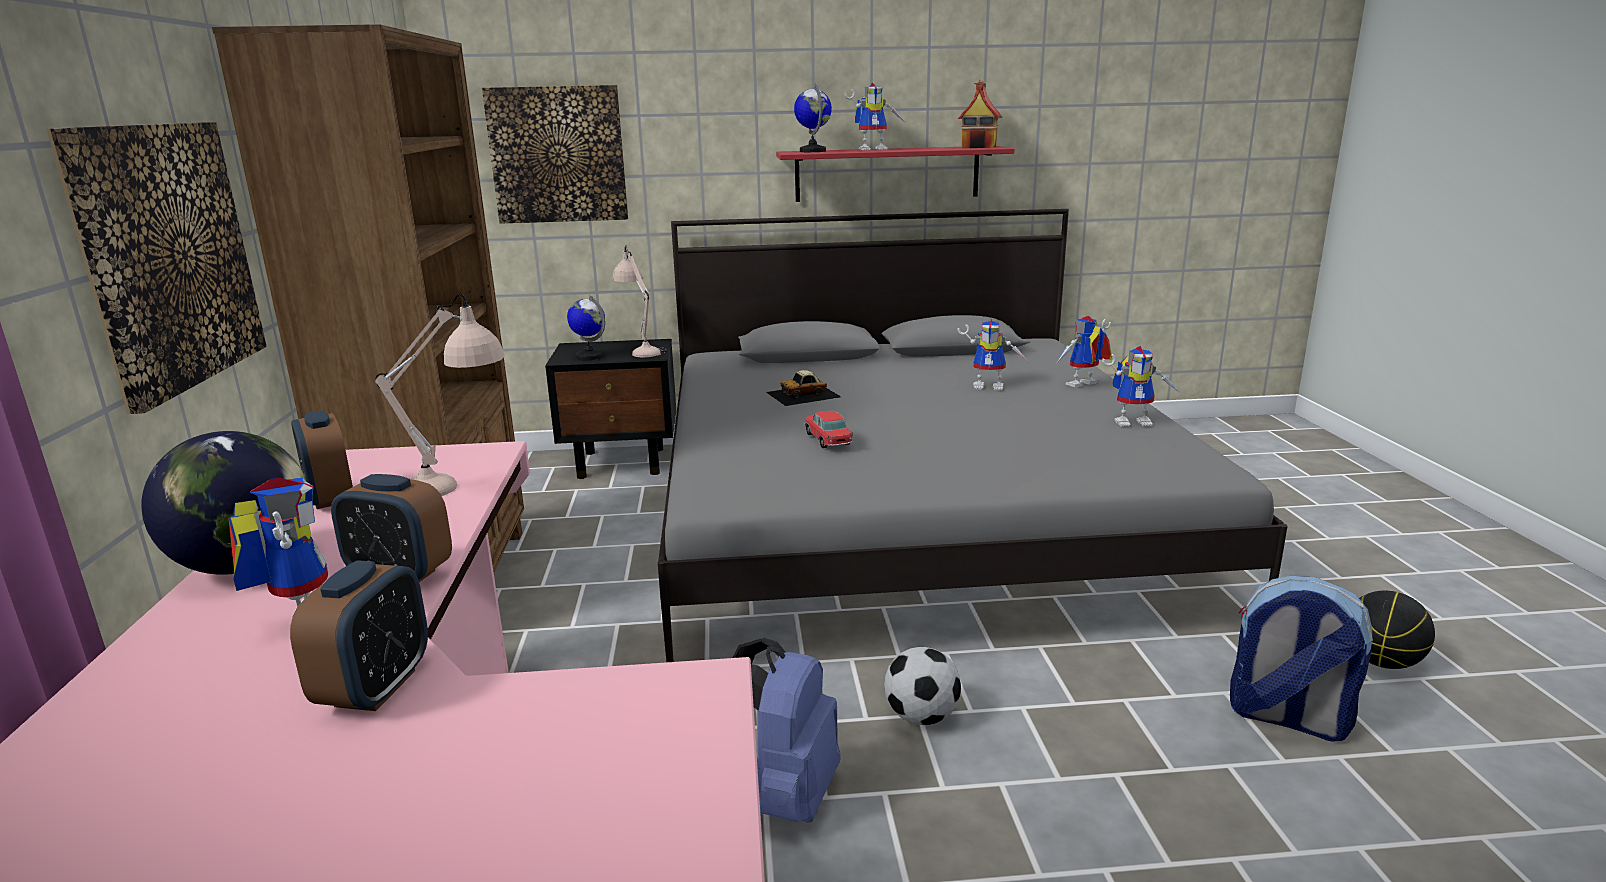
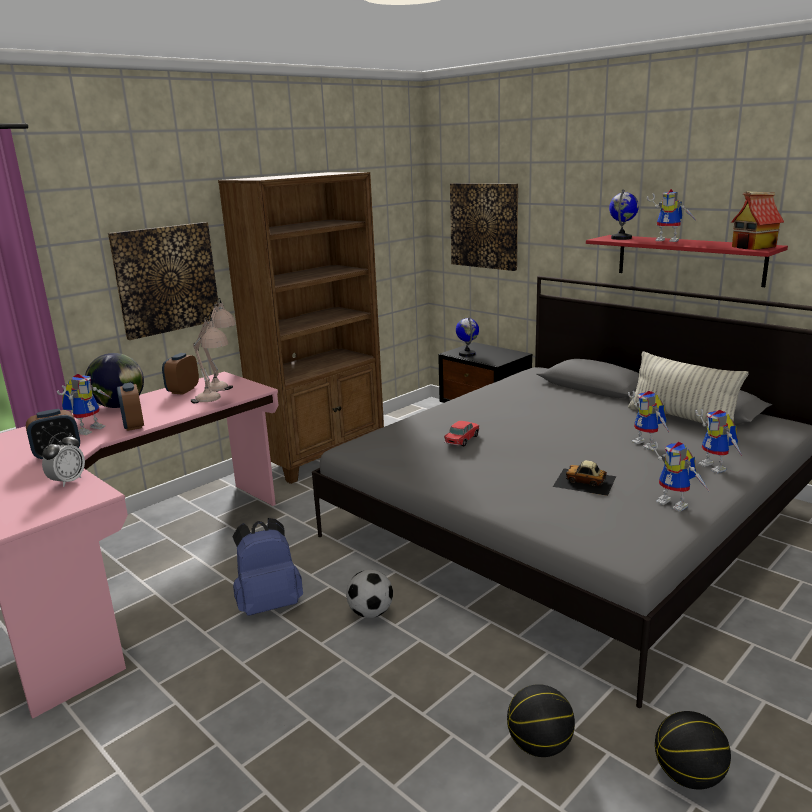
camera: 50 degrees right, 0 degrees up
(564, 704) = (68, 481): none -> alarm clock
(641, 350) = (499, 357): beige table lamp -> beige table lamp (224, 383)
(803, 394) = (522, 410): toy car -> toy car (585, 481)
(958, 359) = (681, 419): none -> pillow
(1082, 386) = (717, 467): toy robot -> toy robot turned 135 degrees counterclockwise
(1286, 718) = (539, 745): backpack -> basketball

